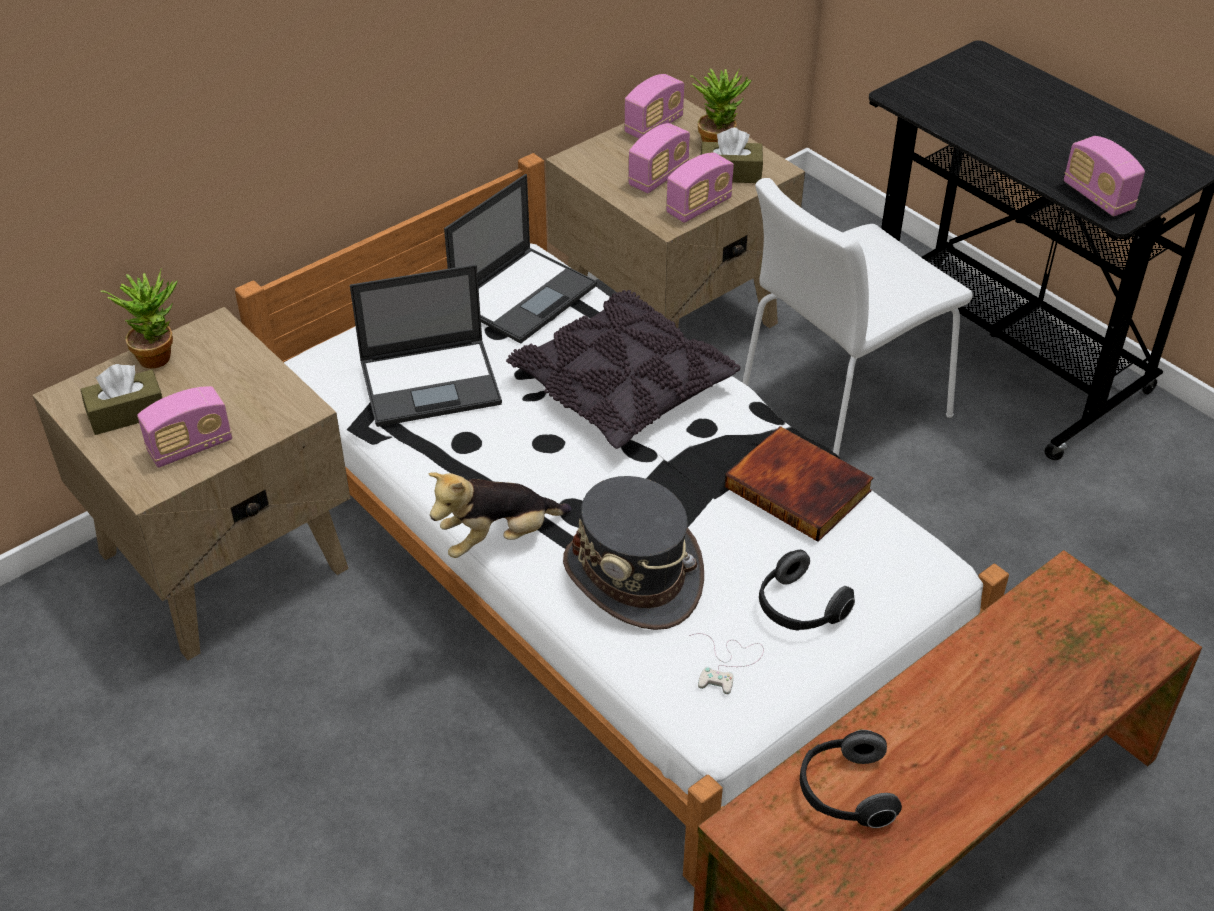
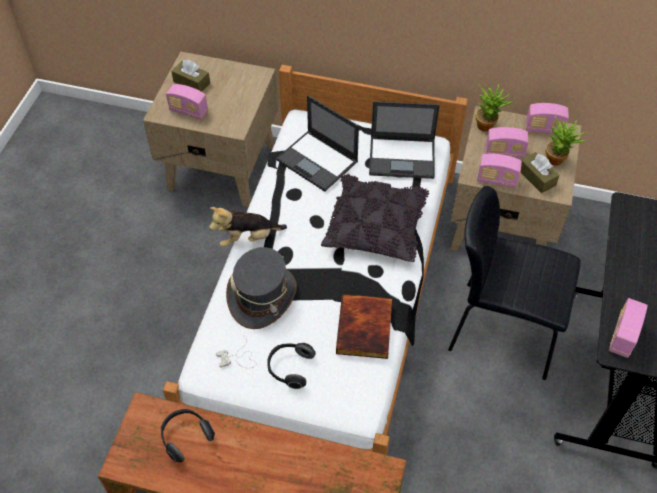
camera: 55 degrees right, 10 degrees up
(158, 354) = (231, 69): potted plant -> potted plant (488, 125)
(498, 538) = (247, 238): plush toy -> plush toy turned 45 degrees counterclockwise
(838, 413) = (500, 328): white chair -> black chair

